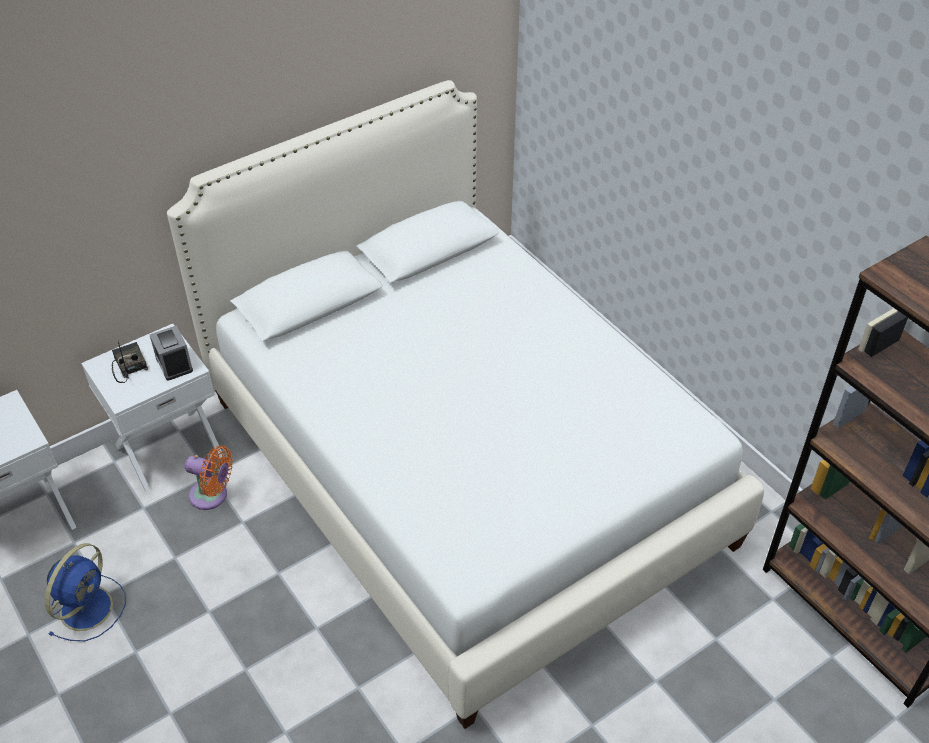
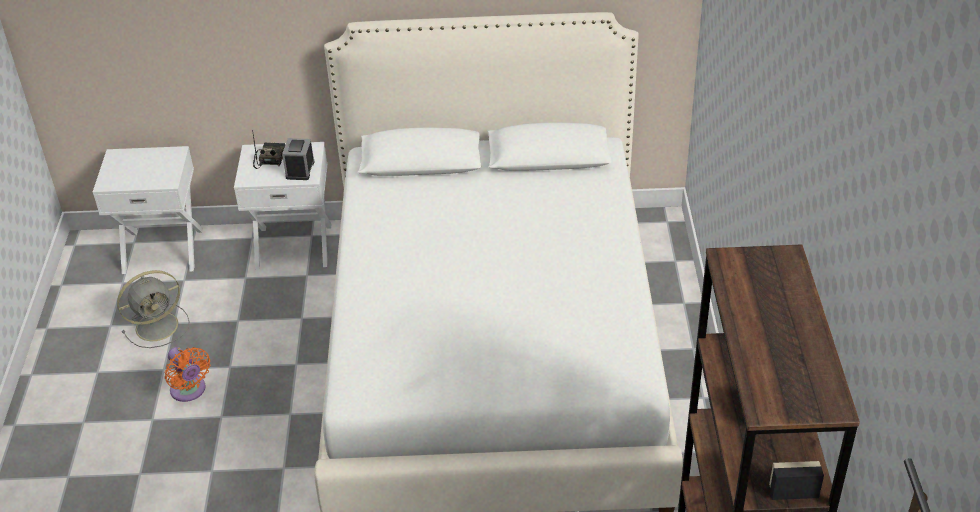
camera: 35 degrees right, 5 degrees down
(88, 606) = (159, 325): blue fan -> grey fan
(212, 496) = (296, 290): orange fan -> orange fan (189, 391)

